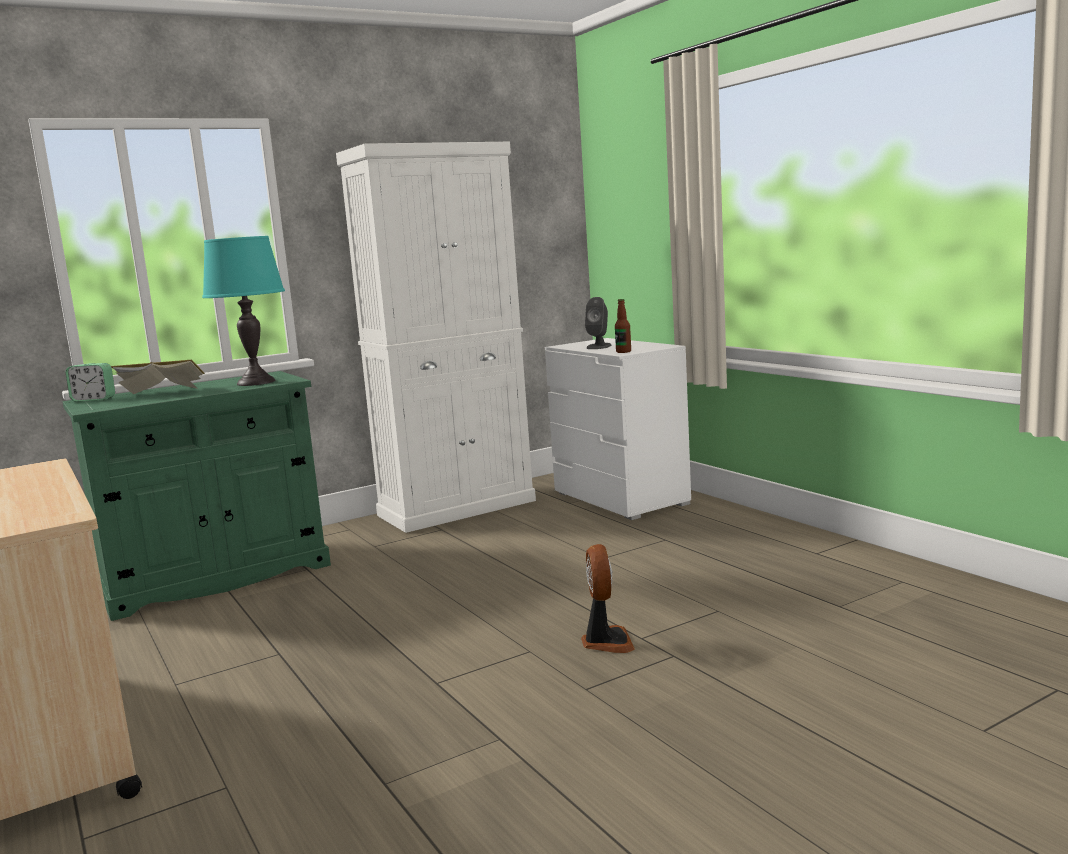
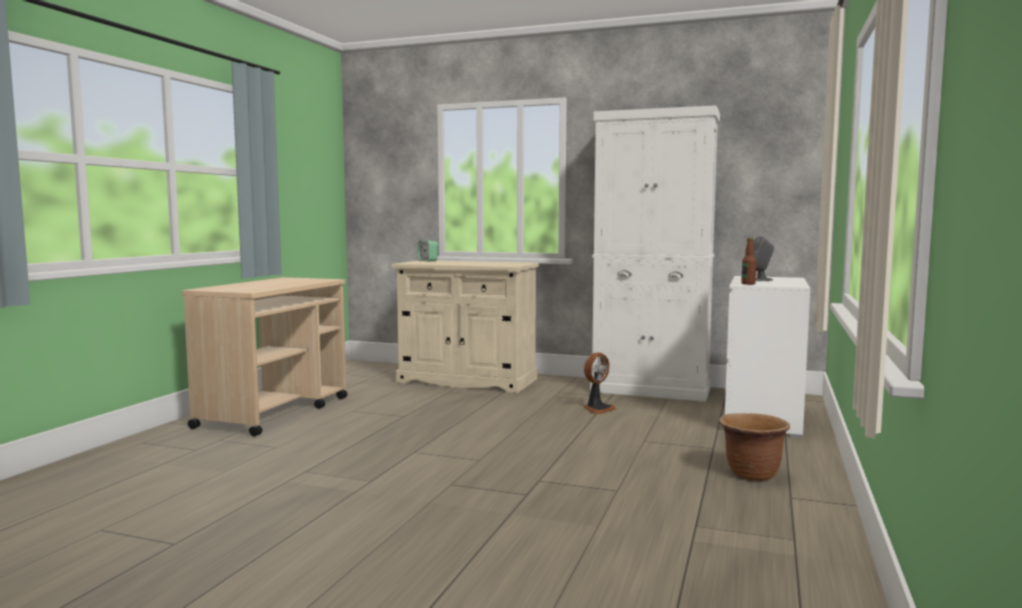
camera: 50 degrees right, 5 degrees down
(161, 393) = (452, 262): book -> none
(216, 577) = (467, 381): green cabinet -> beige cabinet
(256, 382) = (498, 264): turquoise table lamp -> none
(606, 642) = (519, 473): fan -> fan (597, 409)
(749, 548) = (752, 474): none -> brown planter

